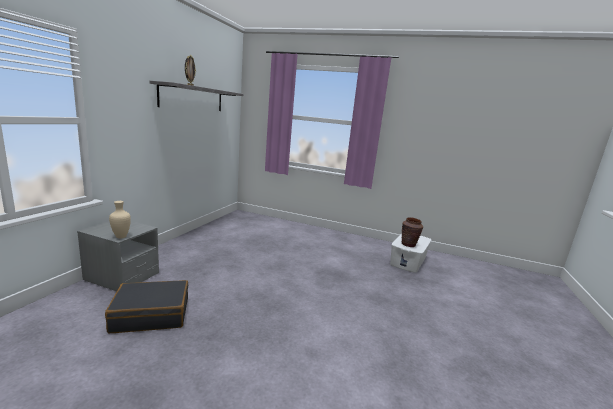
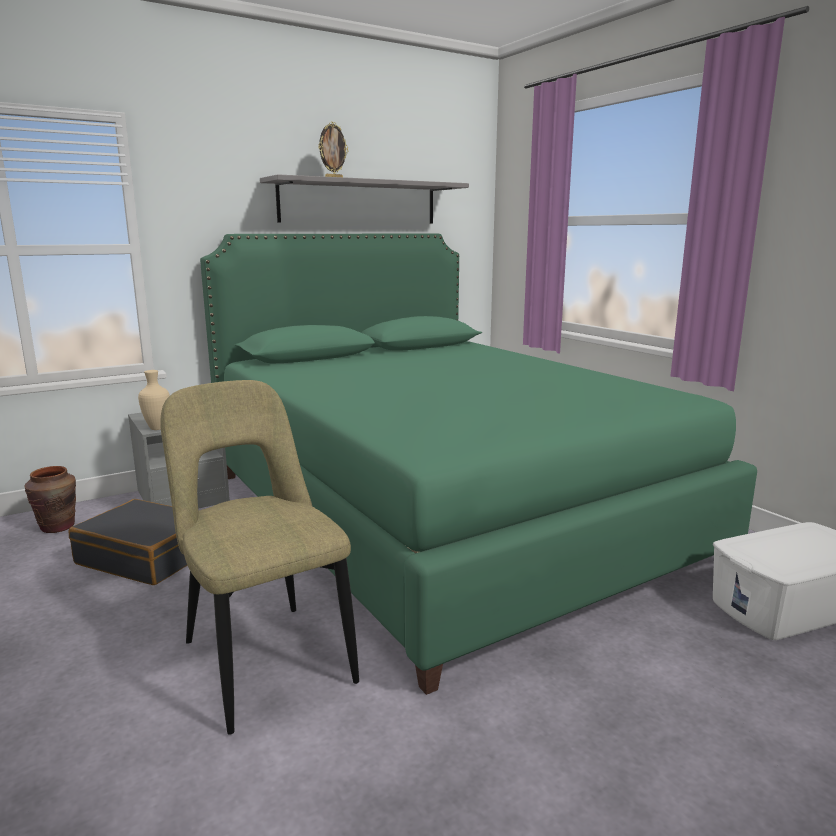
camera: 40 degrees right, 0 degrees up
(270, 255) = (440, 514): none -> green bed
(283, 338) = (264, 658): none -> beige chair
(408, 244) = (770, 554): brown vase -> brown vase (57, 527)

